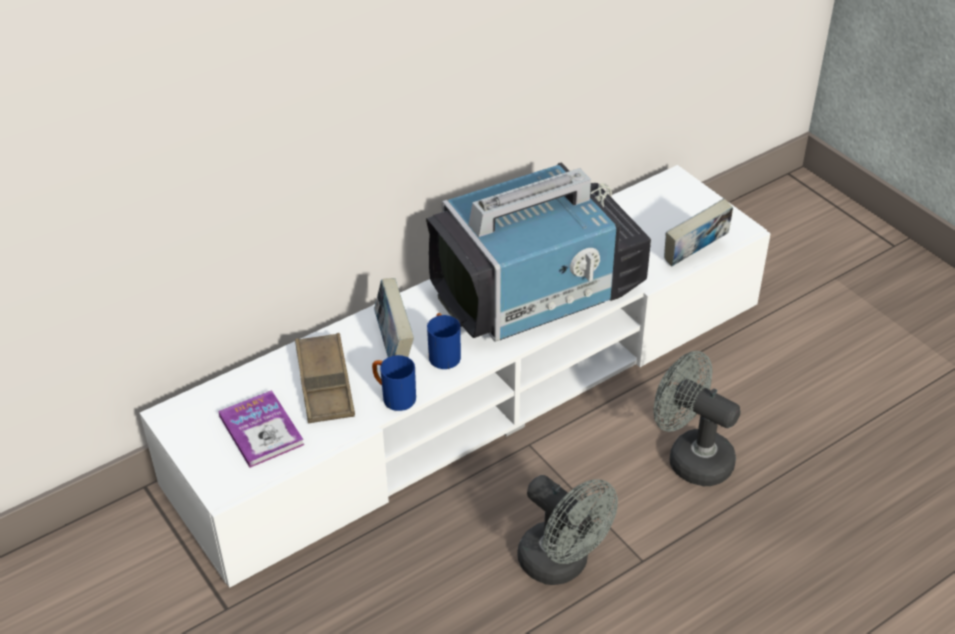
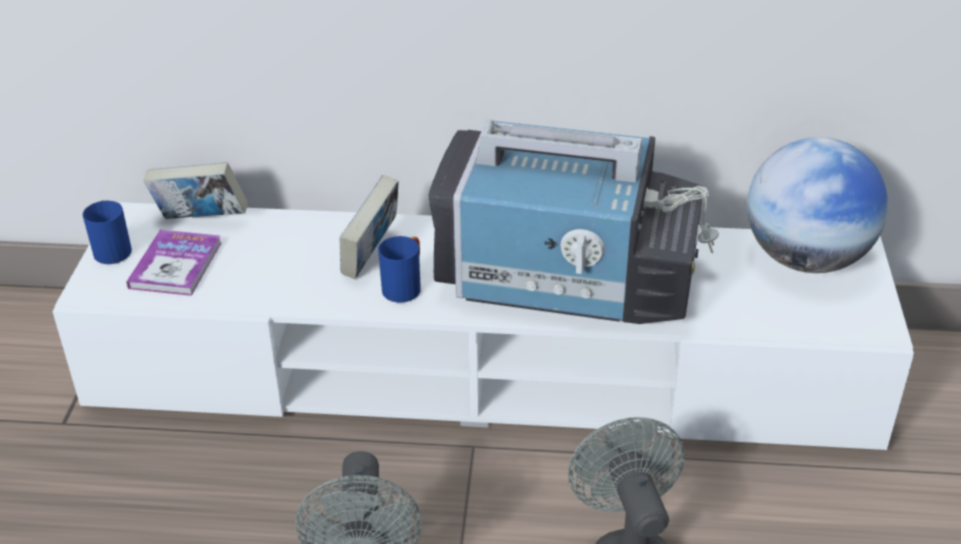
camera: 40 degrees right, 5 degrees down
(325, 384) = (274, 256): brown tray -> none
(393, 396) = (314, 298): blue mug -> blue mug (112, 249)
(656, 203) = (805, 259): none -> globe
(694, 255) = (786, 330): book -> book (201, 221)

